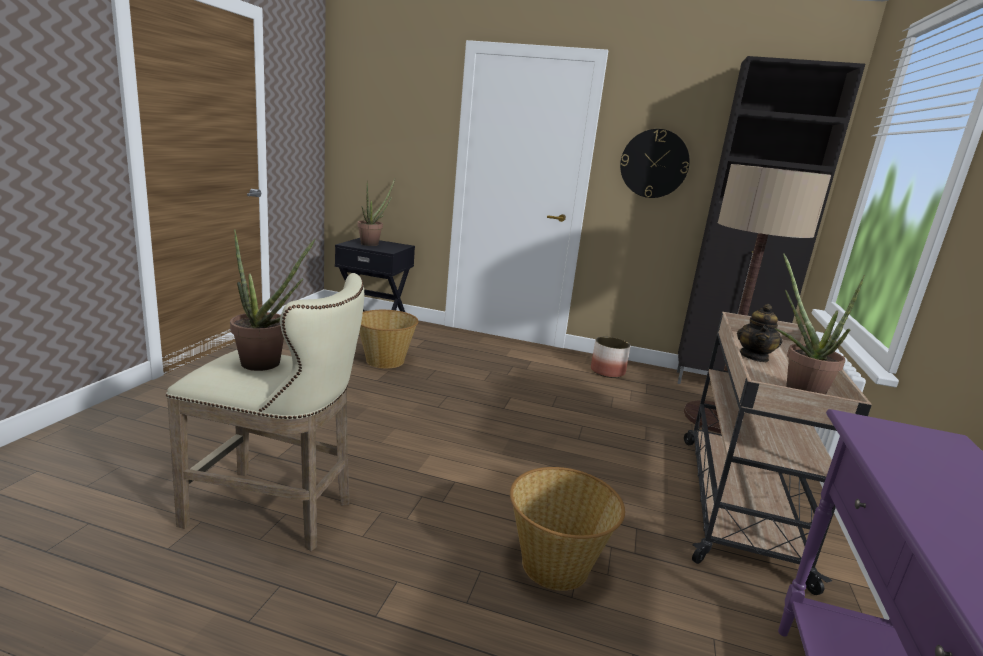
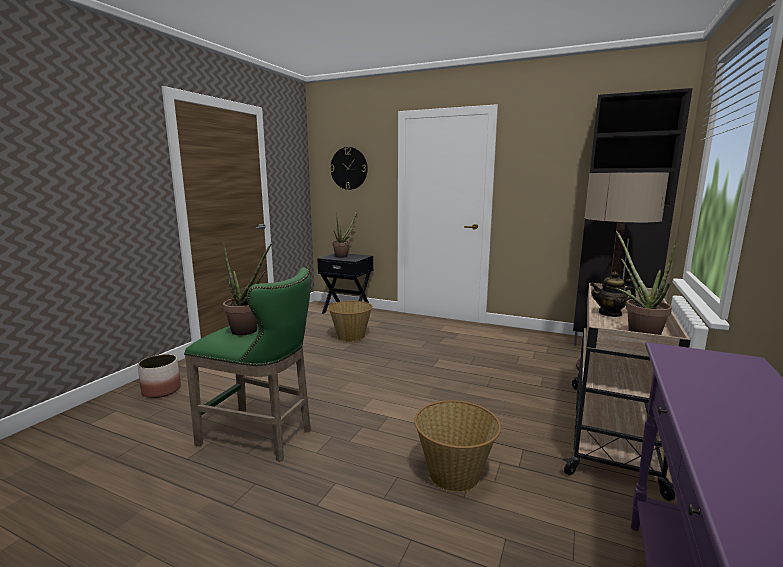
camera: 10 degrees right, 5 degrees down
(278, 513) = (262, 437): beige stool -> green stool
(607, 372) = (517, 338): planter -> planter (161, 390)
(654, 163) = (539, 180): wall clock -> wall clock (349, 168)
(754, 357) = (610, 313): teapot -> teapot turned 60 degrees clockwise

